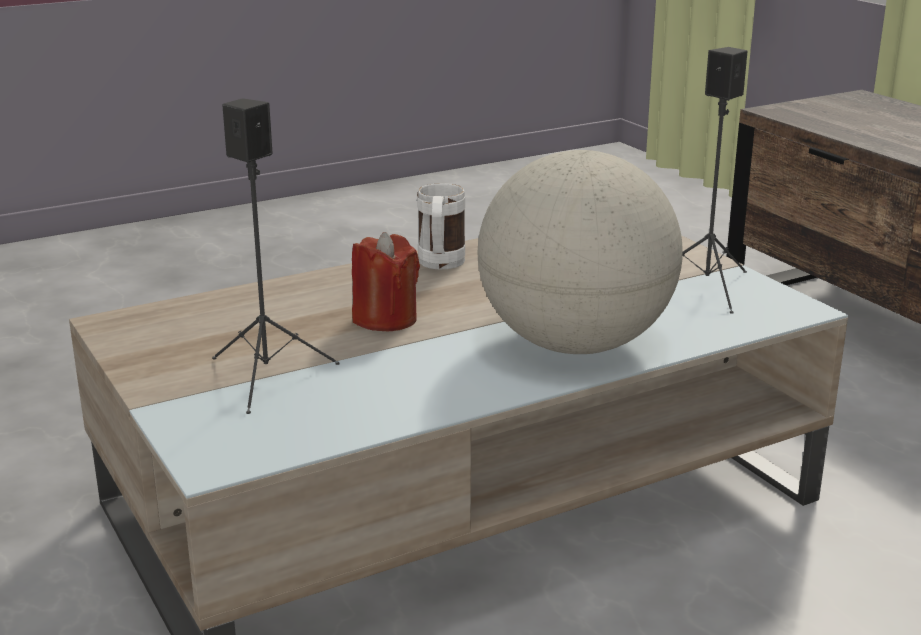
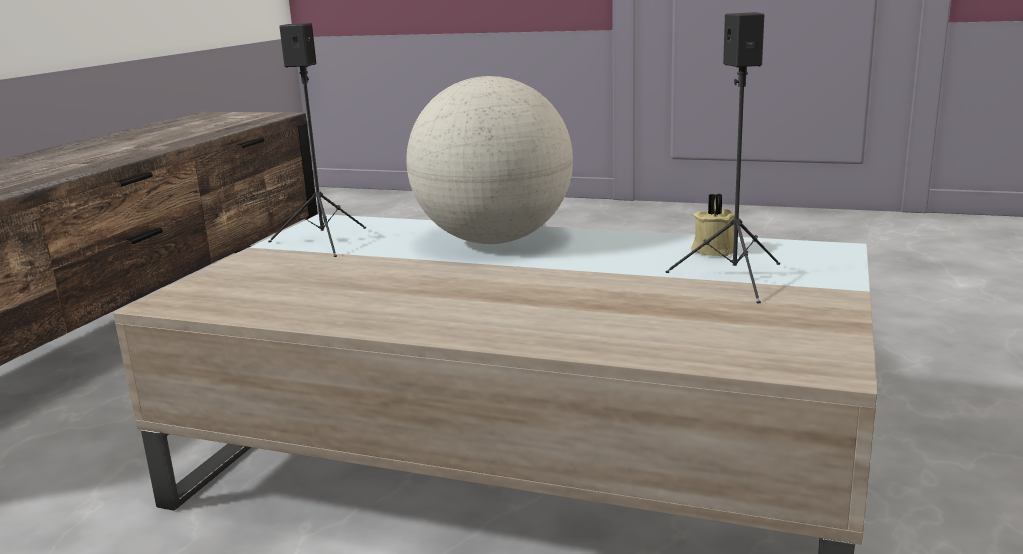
camera: 130 degrees left, 5 degrees down
(341, 412) = (713, 250): none -> beige candle
(385, 319) = (569, 288): red candle -> none
(440, 265) = (416, 315): white mug -> none

